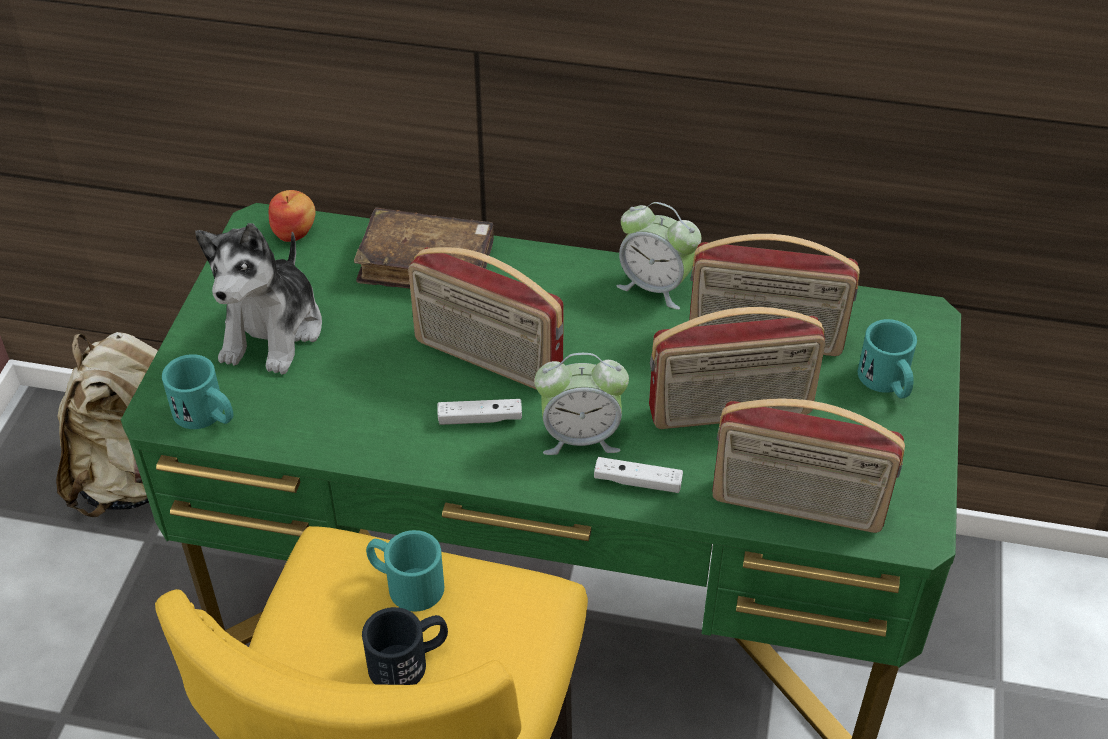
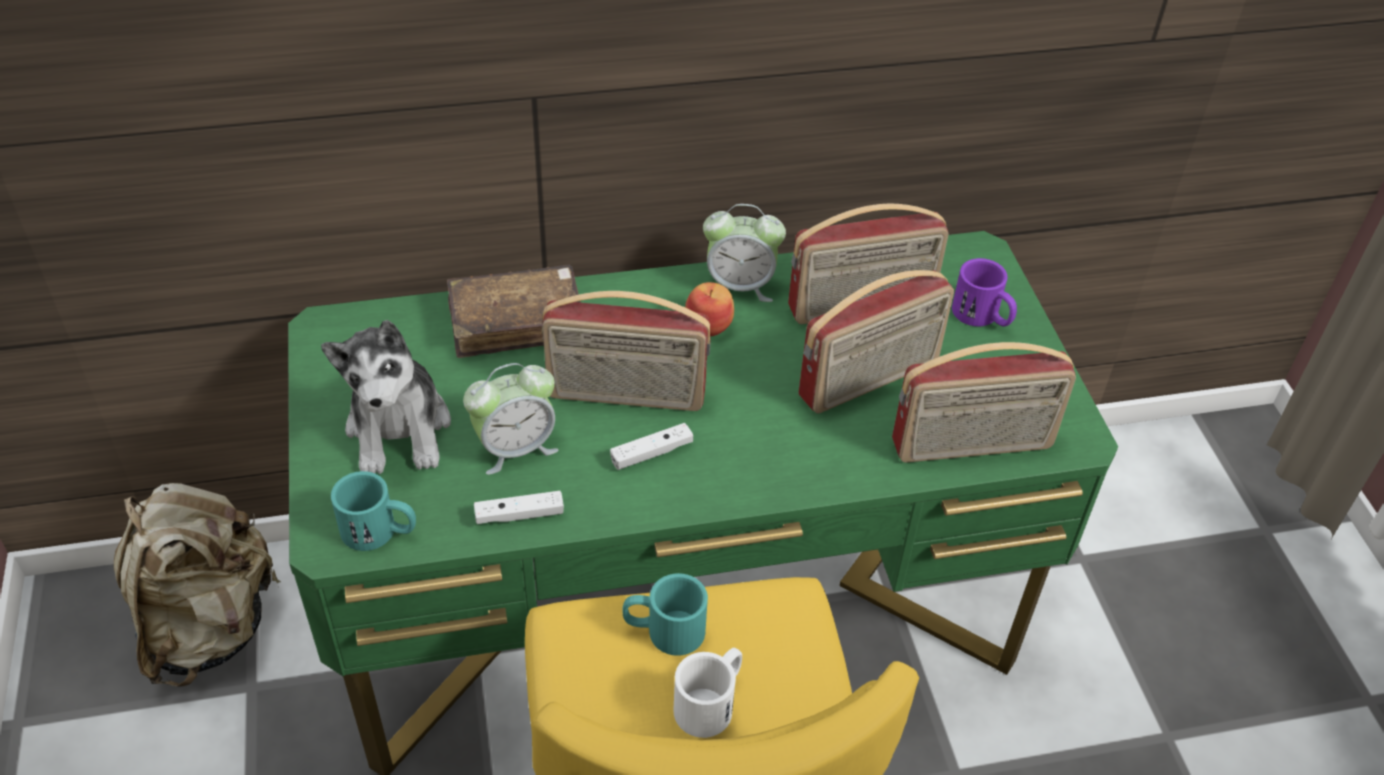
camera: 25 degrees left, 0 degrees up
(294, 232) = (364, 325): apple -> apple (710, 324)
(409, 661) = (711, 702): black mug -> white mug
(580, 436) = (752, 441): alarm clock -> alarm clock (515, 448)
(637, 482) = (826, 467): white game controller -> white game controller (519, 515)
(887, 382) = (982, 316): turquoise mug -> purple mug

